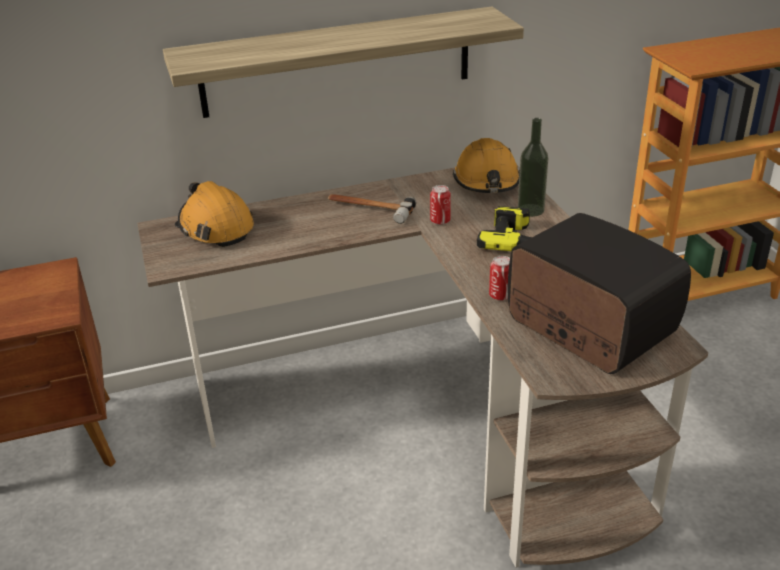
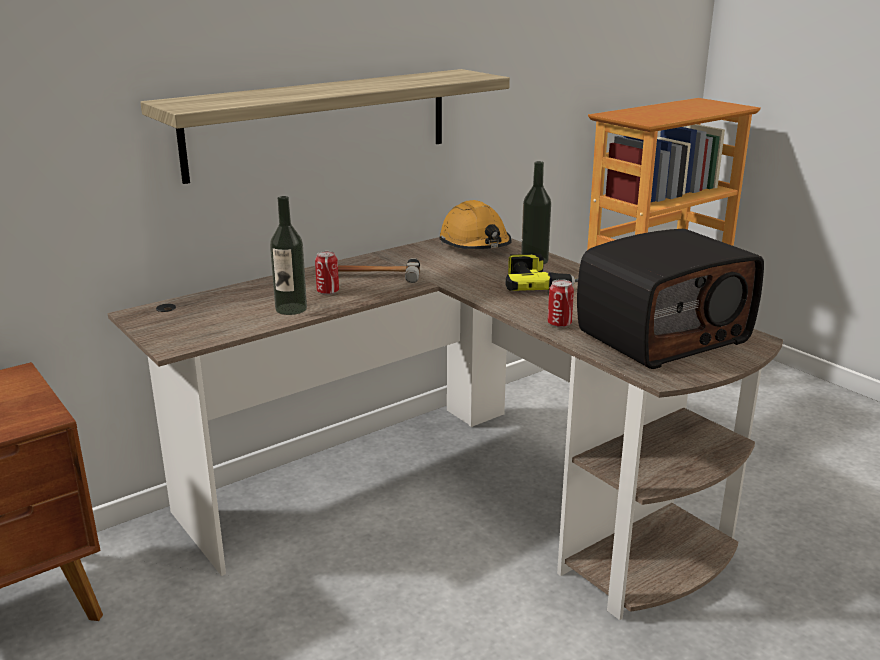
camera: 20 degrees left, 10 degrees down
(216, 227) = (209, 305): orange hard hat -> none
(279, 240) = (291, 309): none -> bottle
(440, 221) = (452, 277): can -> can (328, 291)
(587, 327) = (662, 336): radio -> radio turned 120 degrees clockwise

